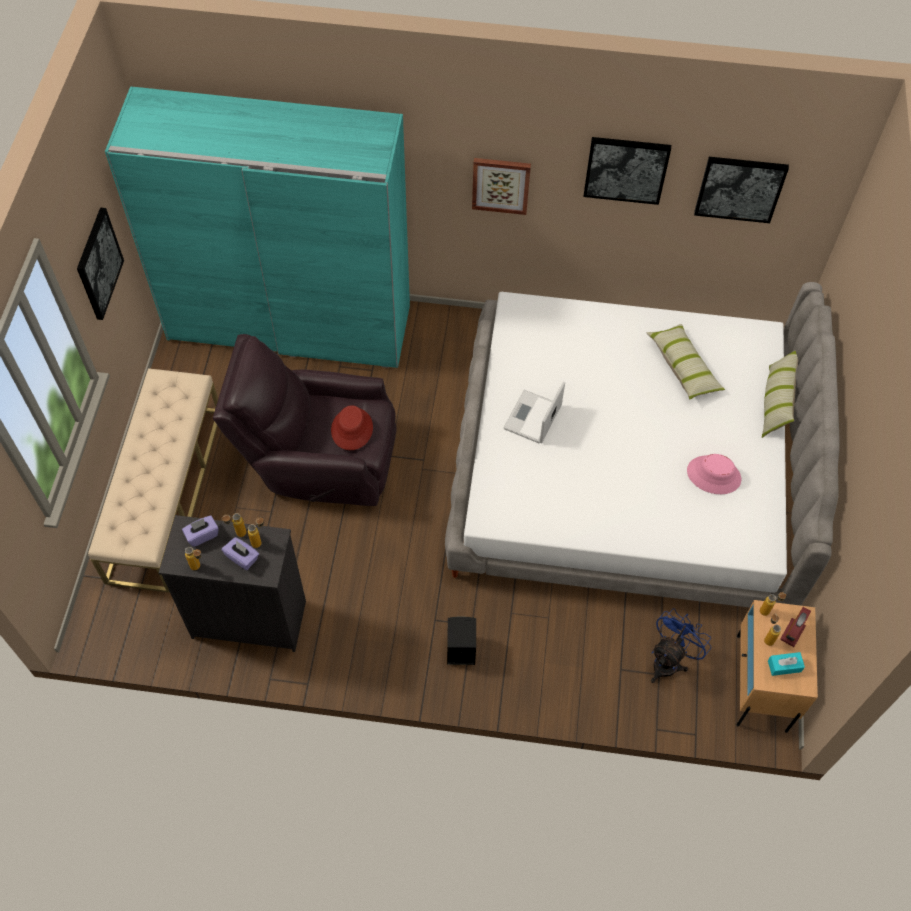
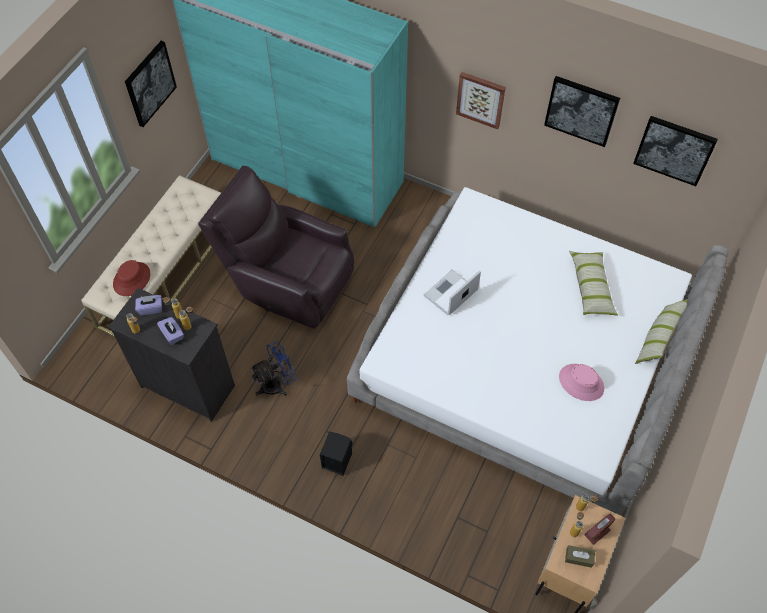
camera: 20 degrees right, 0 degrees up
(351, 429) = (310, 263): red hat -> red hat (131, 279)
(669, 660) = (500, 523): blue fan -> blue fan (277, 384)
(784, 666) = (579, 558): turquoise tissue box -> brown tissue box

